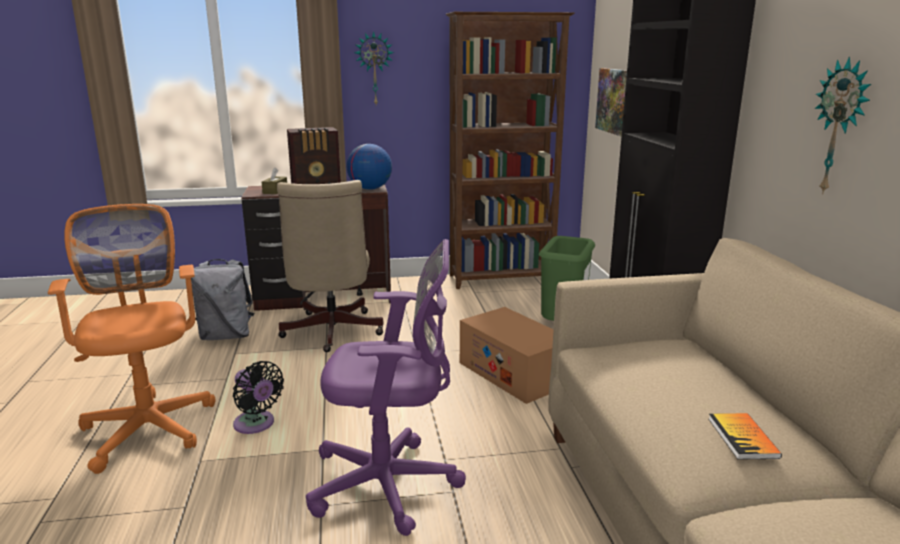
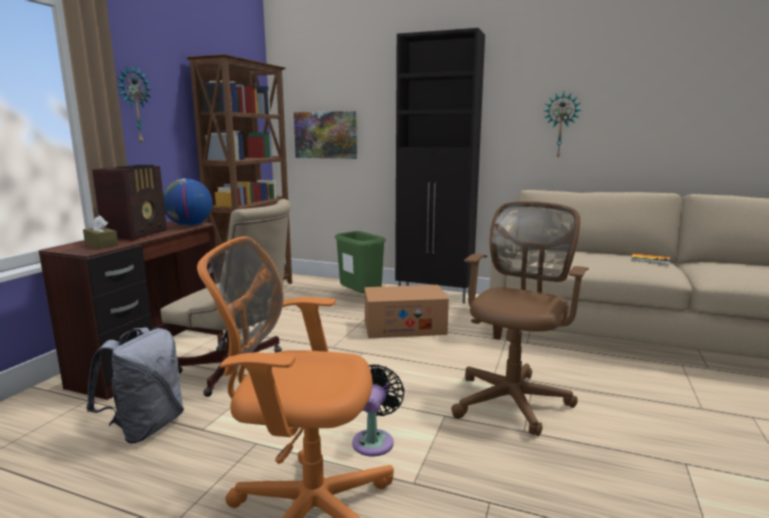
camera: 60 degrees left, 5 degrees down
(256, 424) = (374, 440): black fan -> black fan turned 60 degrees counterclockwise
(390, 485) = (513, 399): purple office chair -> brown office chair

